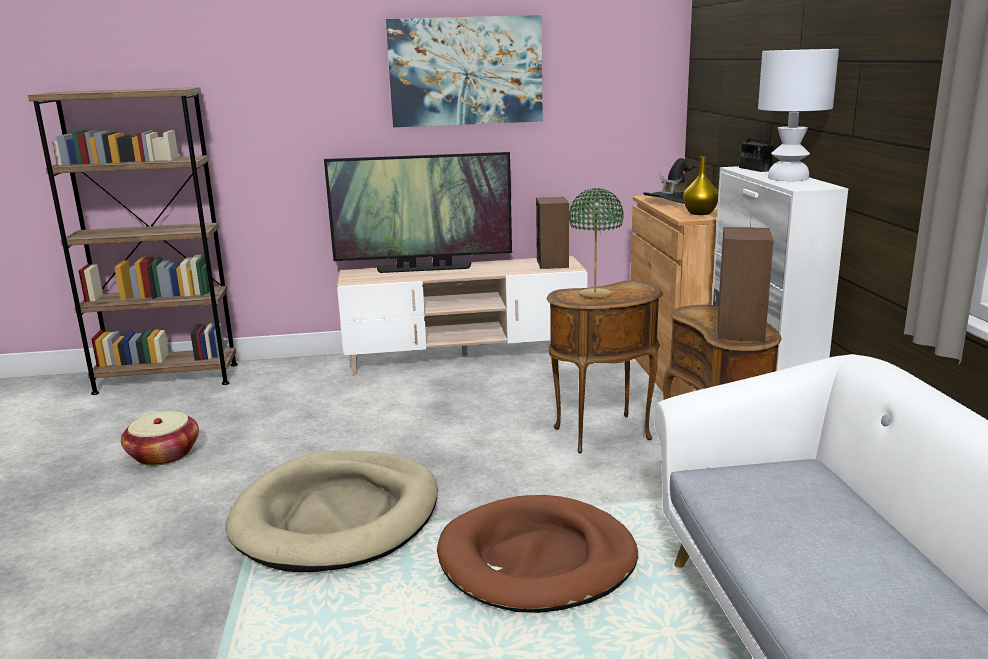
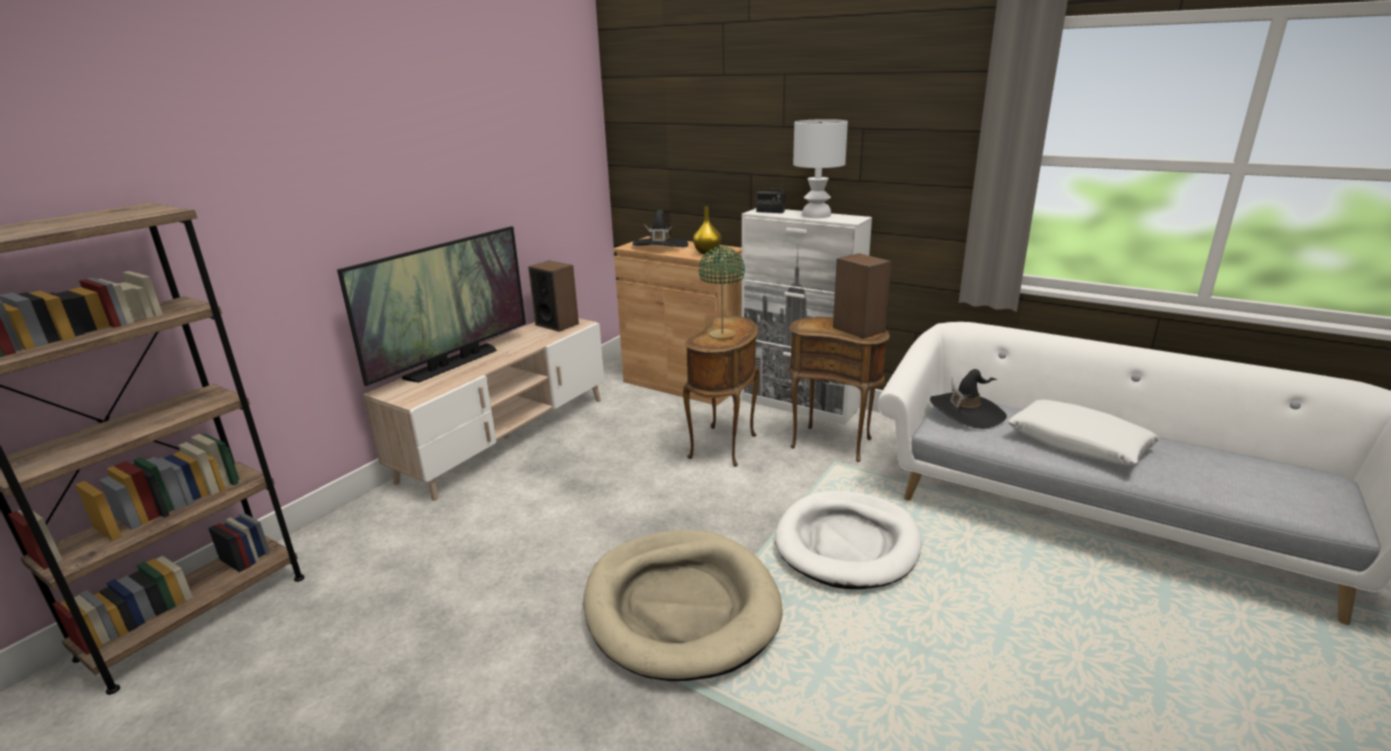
camera: 50 degrees left, 5 degrees up
(164, 454) = (397, 677): basket -> none
(466, 71) = (450, 148): picture -> none
(537, 560) = (847, 544): brown dog bed -> white dog bed
(780, 480) = (966, 412): none -> black hat
(840, 576) = (1078, 444): none -> white pillow

